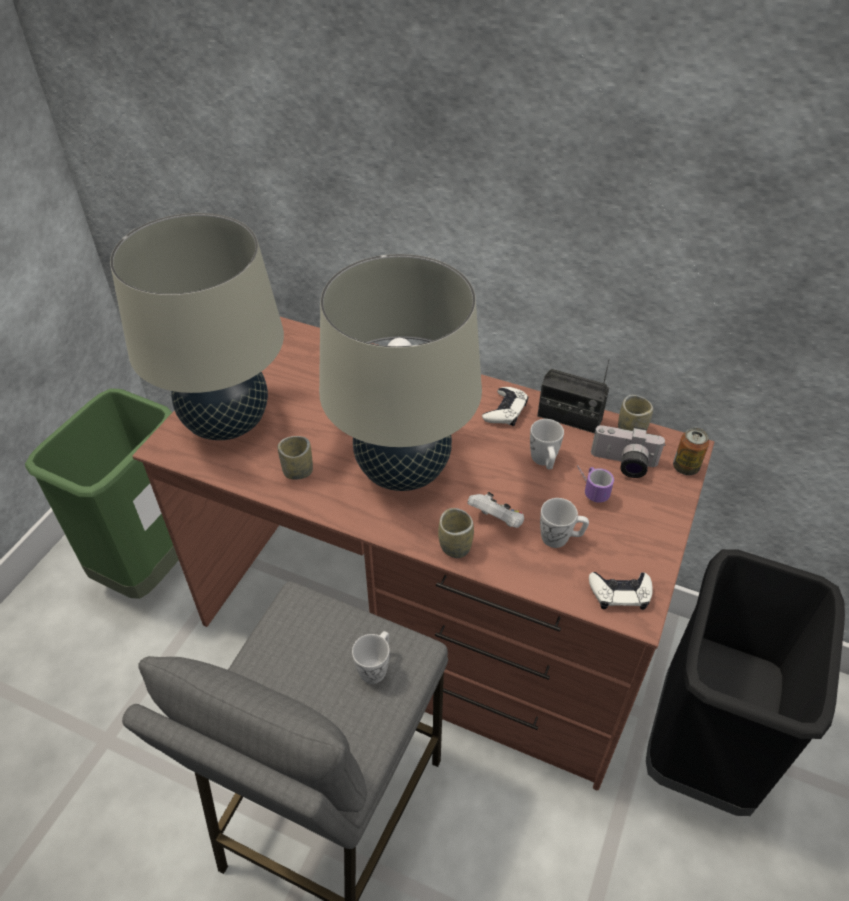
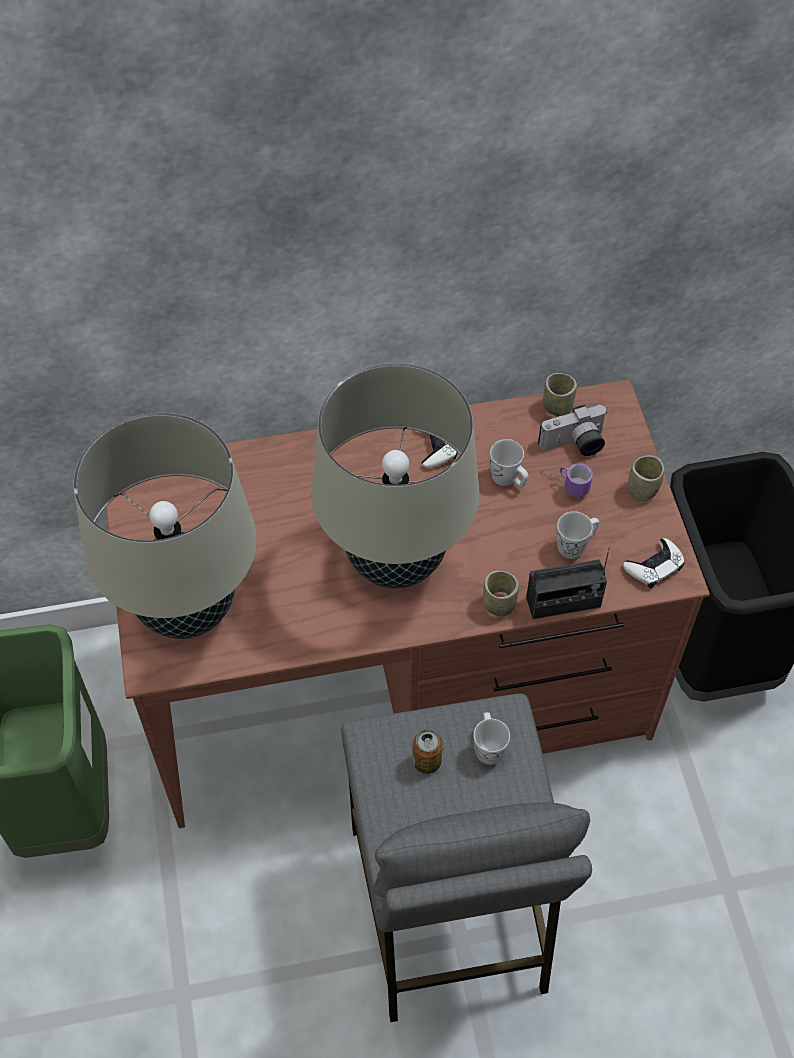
camera: 35 degrees left, 10 degrees up
(298, 471) = (303, 616): cup -> cup (642, 490)
(497, 521) = (514, 560): white game controller -> none
(569, 418) = (496, 422): radio -> radio (563, 602)
(685, 467) = (625, 419): can -> can (426, 761)

